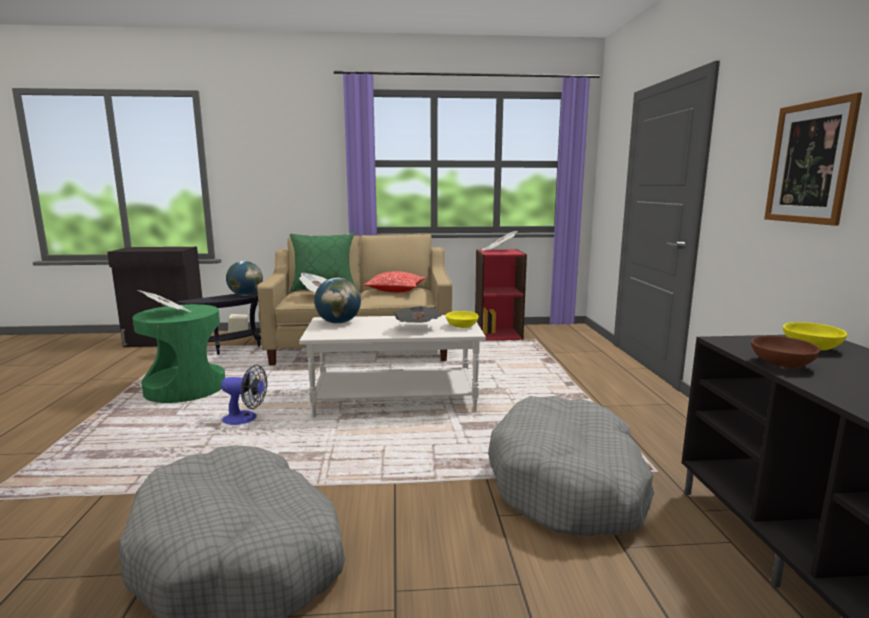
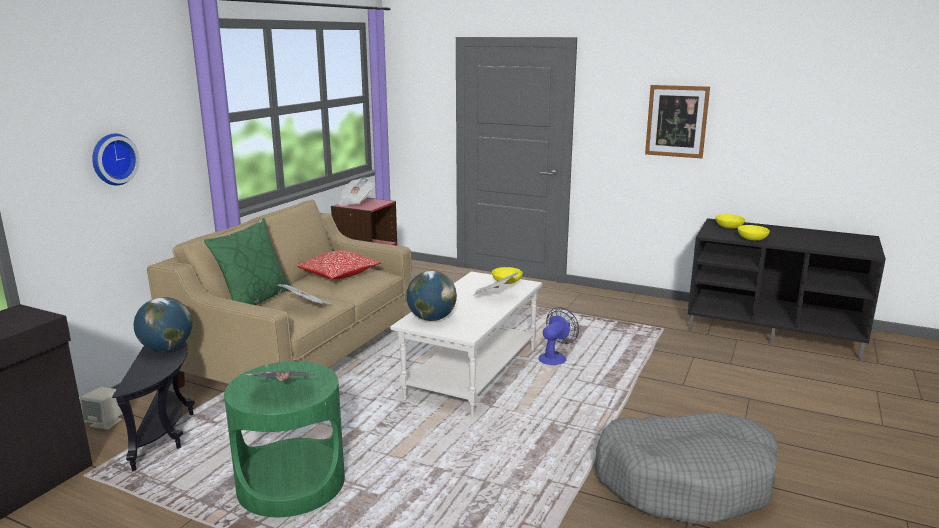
camera: 60 degrees left, 5 degrees up
(246, 419) = (438, 452): fan -> fan (555, 357)
(282, 179) = (112, 159): none -> wall clock
(568, 484) = (660, 355): grey dog bed -> none
(780, 364) = (752, 239): brown bowl -> yellow bowl

